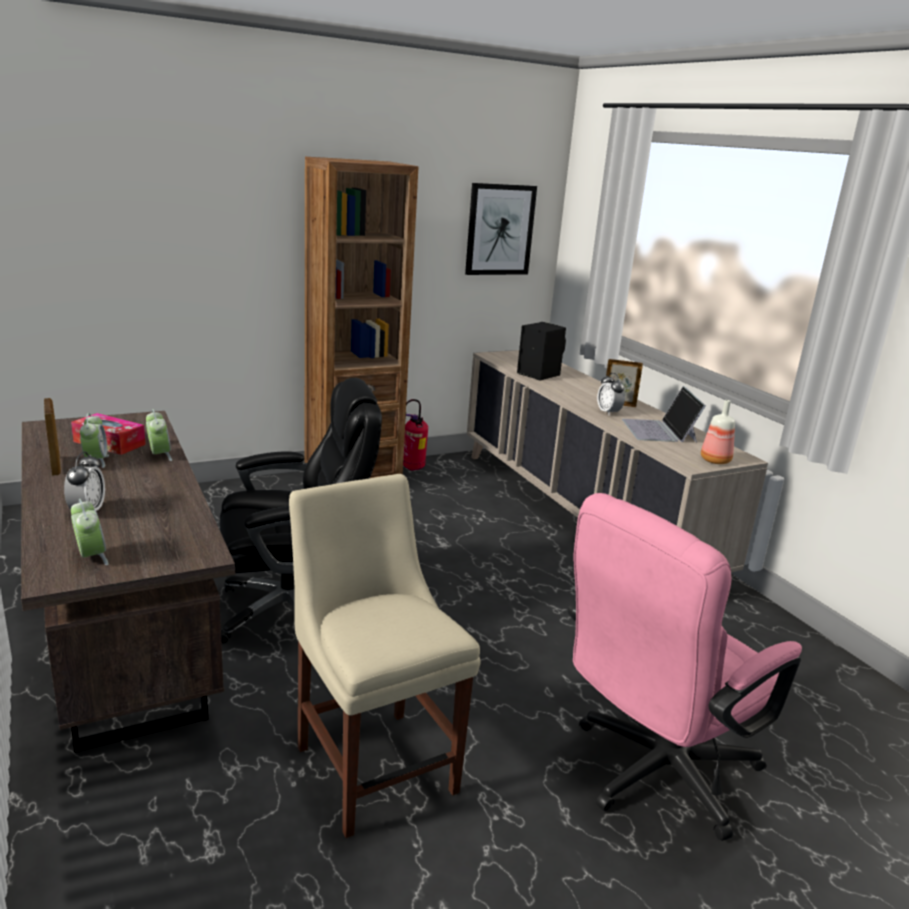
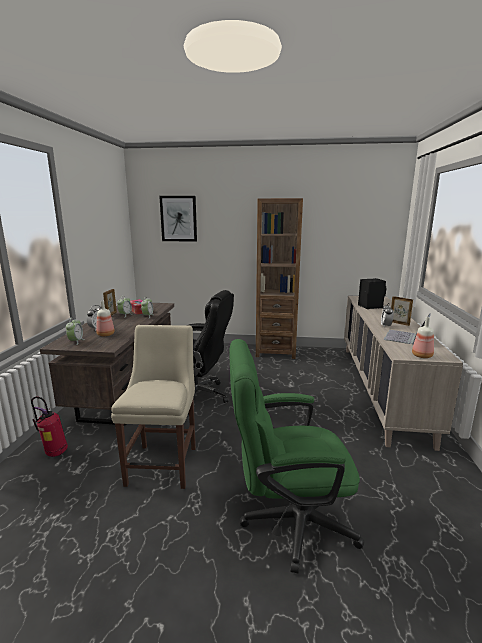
camera: 35 degrees right, 5 degrees down
(136, 524) = (105, 335): none -> bottle
(412, 469) = (309, 351): fire extinguisher -> fire extinguisher (54, 454)
(500, 230) = (366, 231): picture -> picture (178, 218)
(652, 774) = (288, 521): pink office chair -> green office chair

